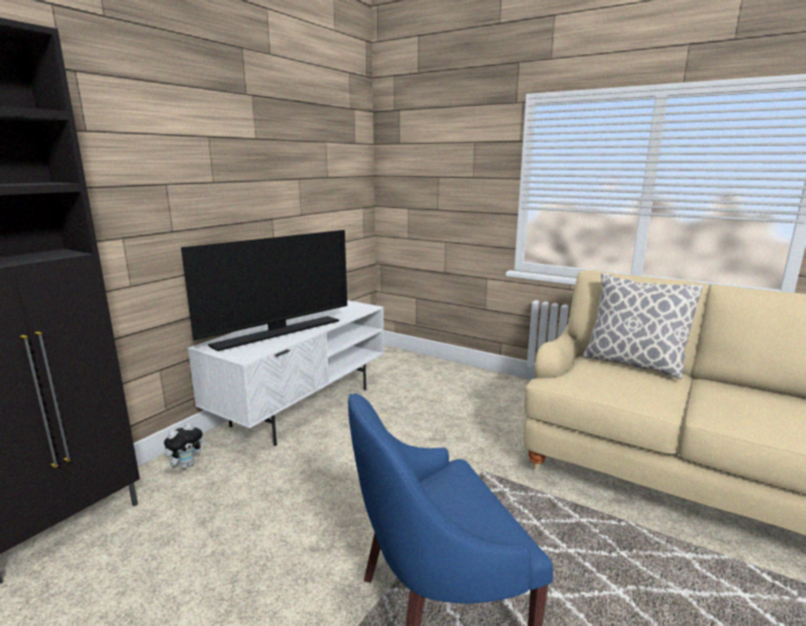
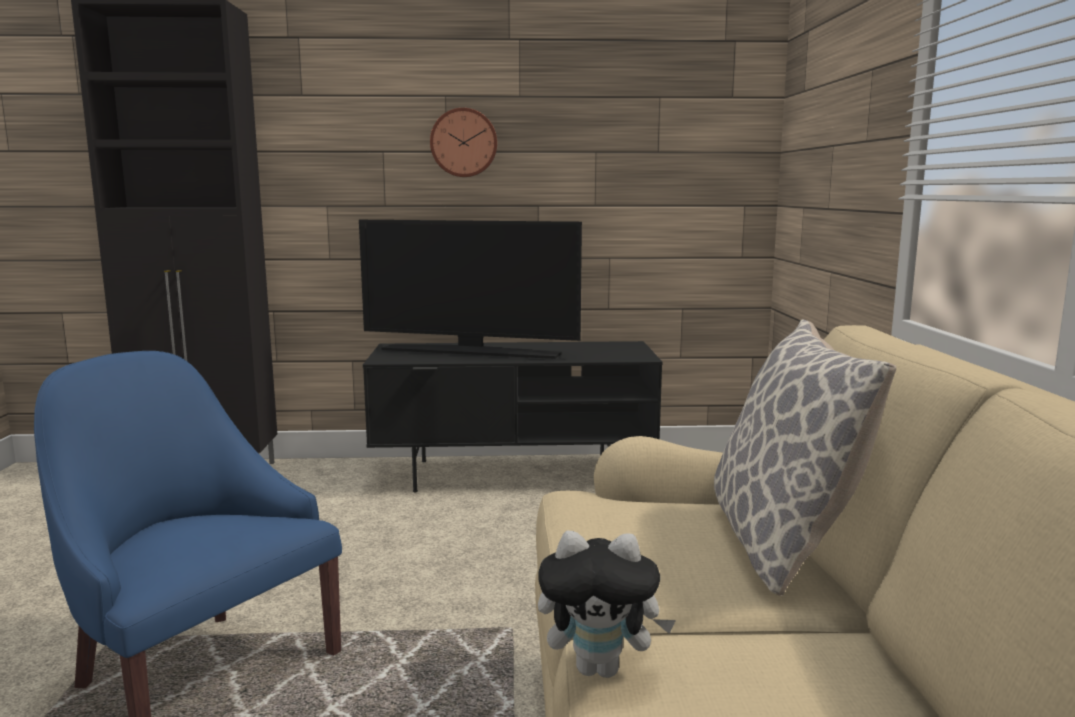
camera: 55 degrees right, 5 degrees down
(187, 465) = (335, 472): plush toy -> plush toy (601, 668)
(226, 175) = (464, 143): none -> wall clock
(303, 406) = (515, 474): white tv stand -> black tv stand

